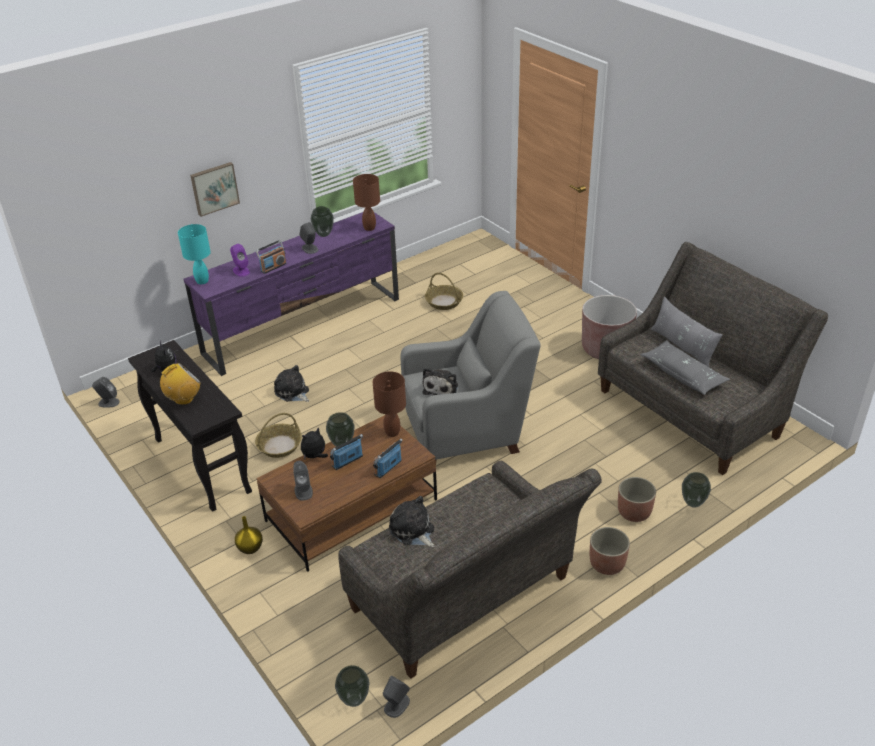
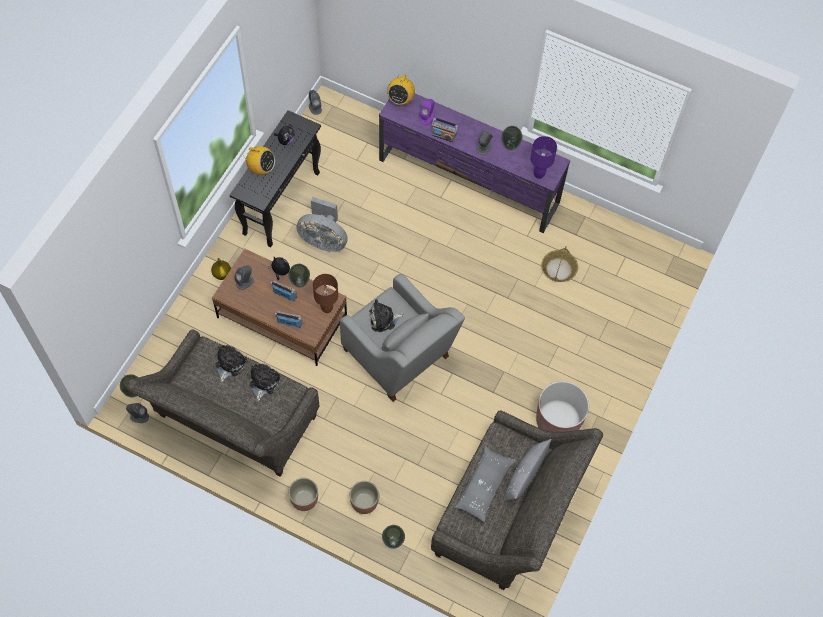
camera: 60 degrees right, 25 degrees up
(202, 281) = (400, 100): turquoise table lamp -> radio
(214, 188) = (451, 53): picture -> none
(279, 445) = (323, 240): basket -> grey fan
(292, 392) = (384, 217): plush toy -> plush toy (263, 382)
(369, 228) = (539, 174): brown table lamp -> purple table lamp

